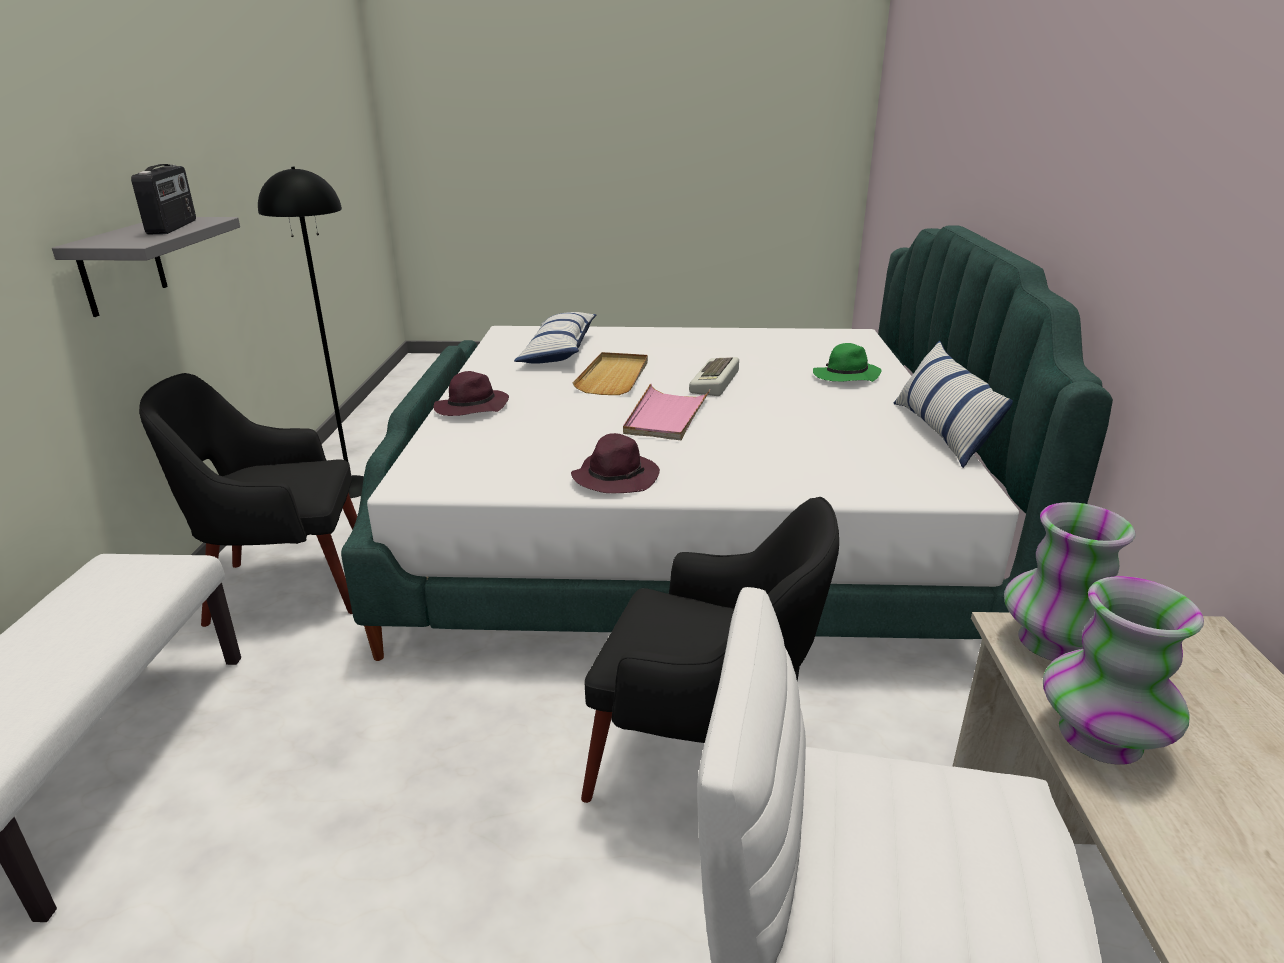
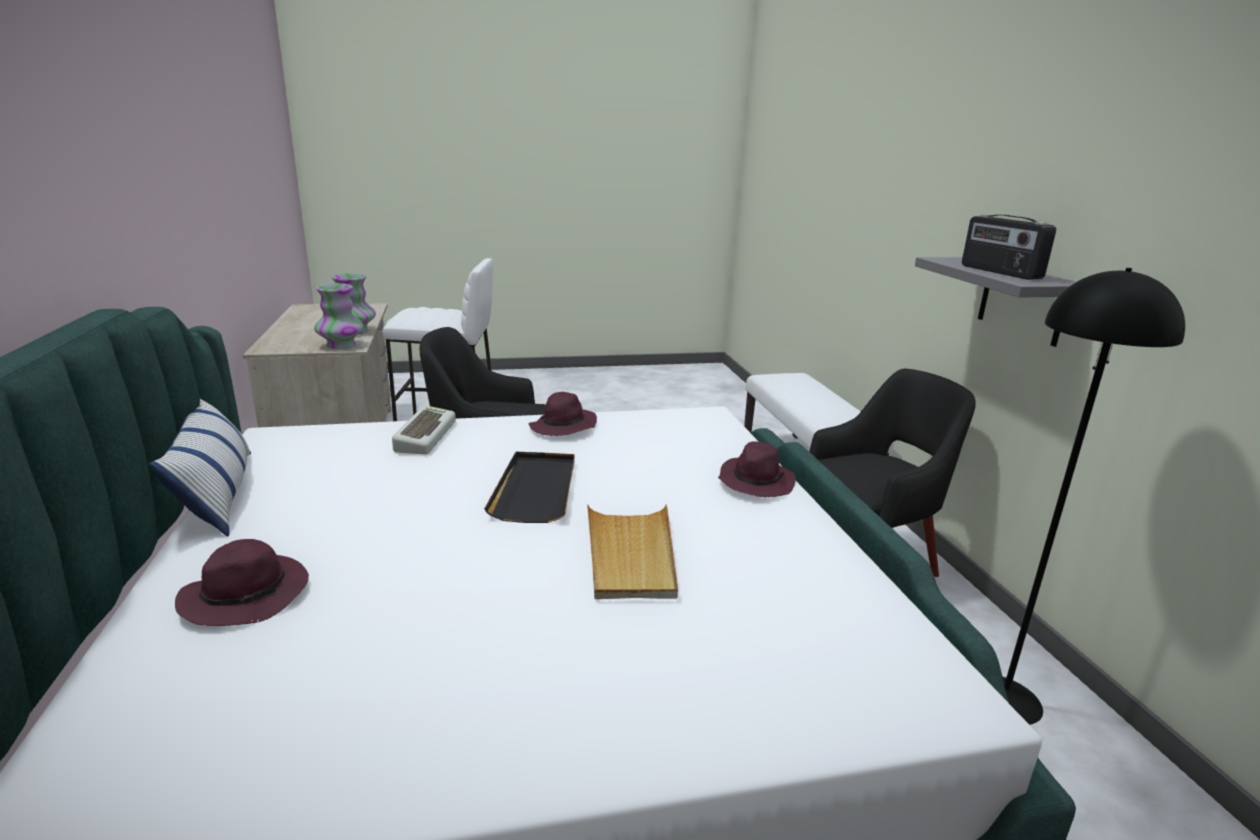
camera: 165 degrees right, 5 degrees down
(558, 351) = (772, 621): pillow -> none
(666, 416) = (536, 489): pink tray -> black tray
(716, 383) = (474, 557): keyboard -> keyboard (424, 436)
(845, 377) = (248, 595): green hat -> purple hat

